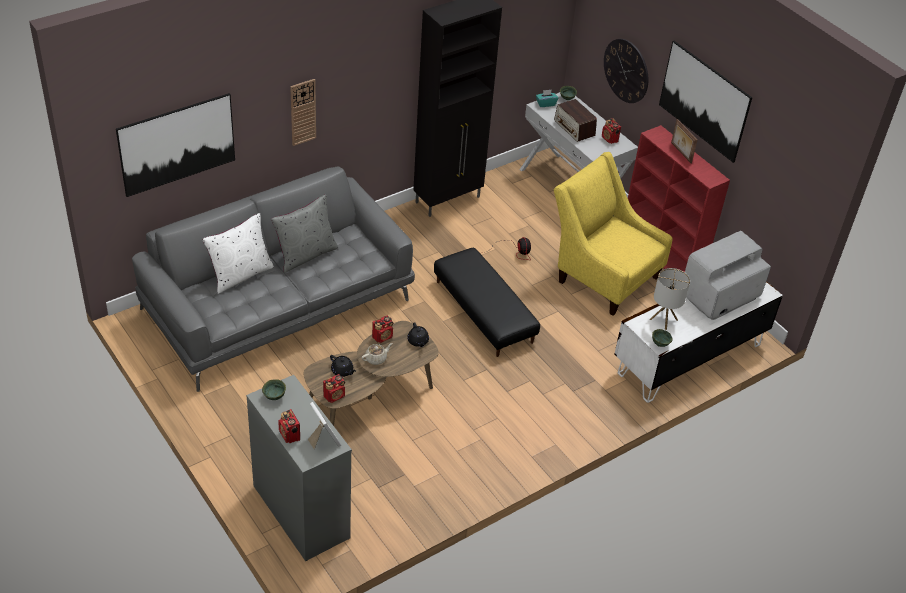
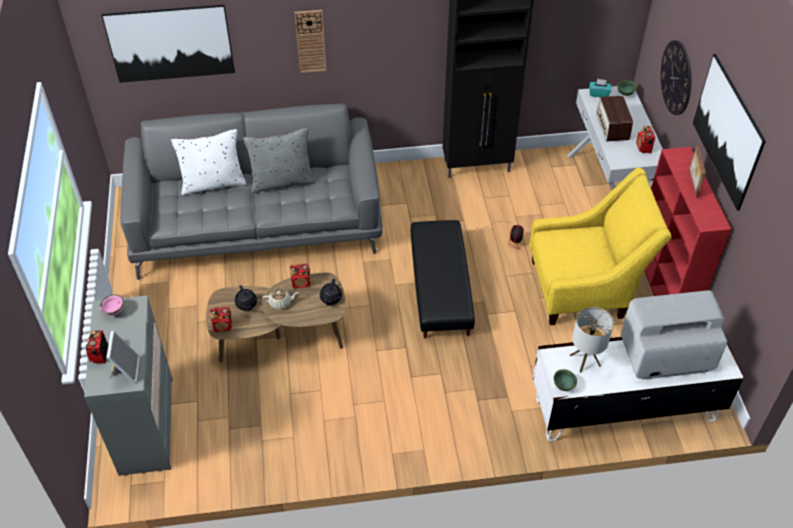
camera: 30 degrees right, 5 degrees up
(275, 397) = (115, 312): green bowl -> pink bowl
(602, 275) = (585, 288): yellow armchair -> yellow armchair turned 105 degrees clockwise

